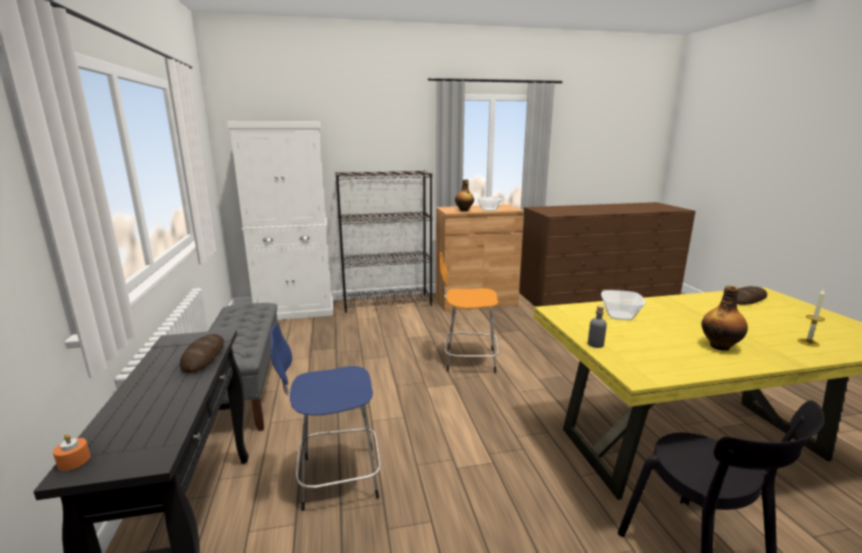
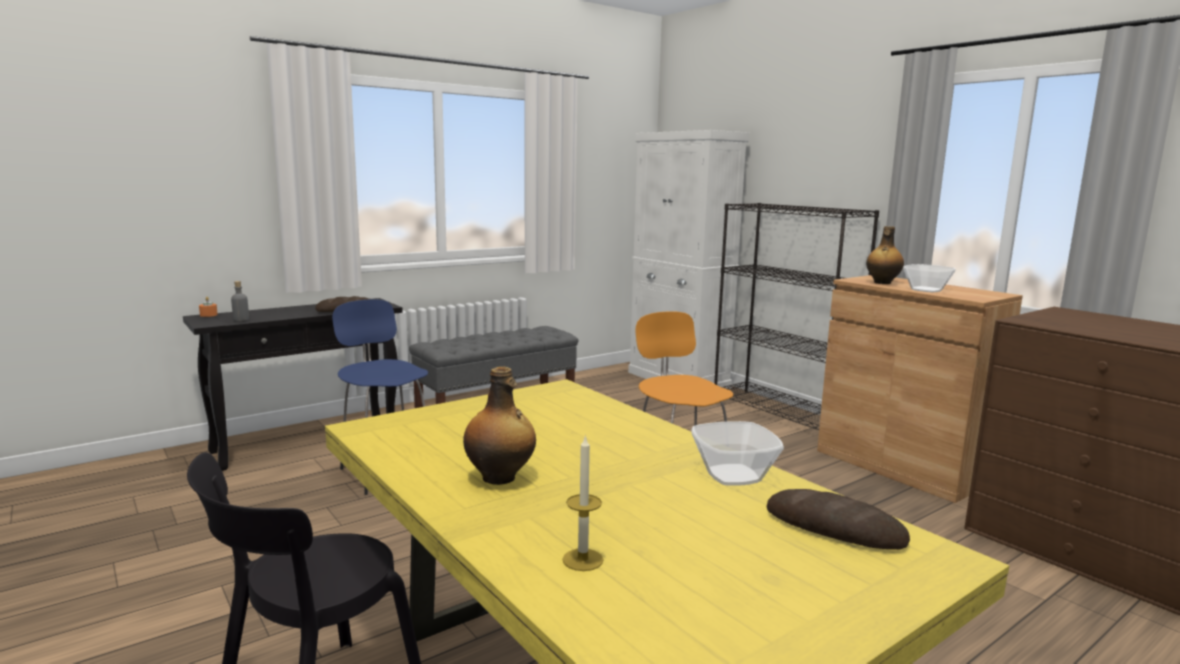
camera: 65 degrees right, 5 degrees down
(595, 344) = (452, 408): grey bottle -> grey bottle (241, 319)
(620, 316) = (578, 420): bowl -> bowl (733, 476)

